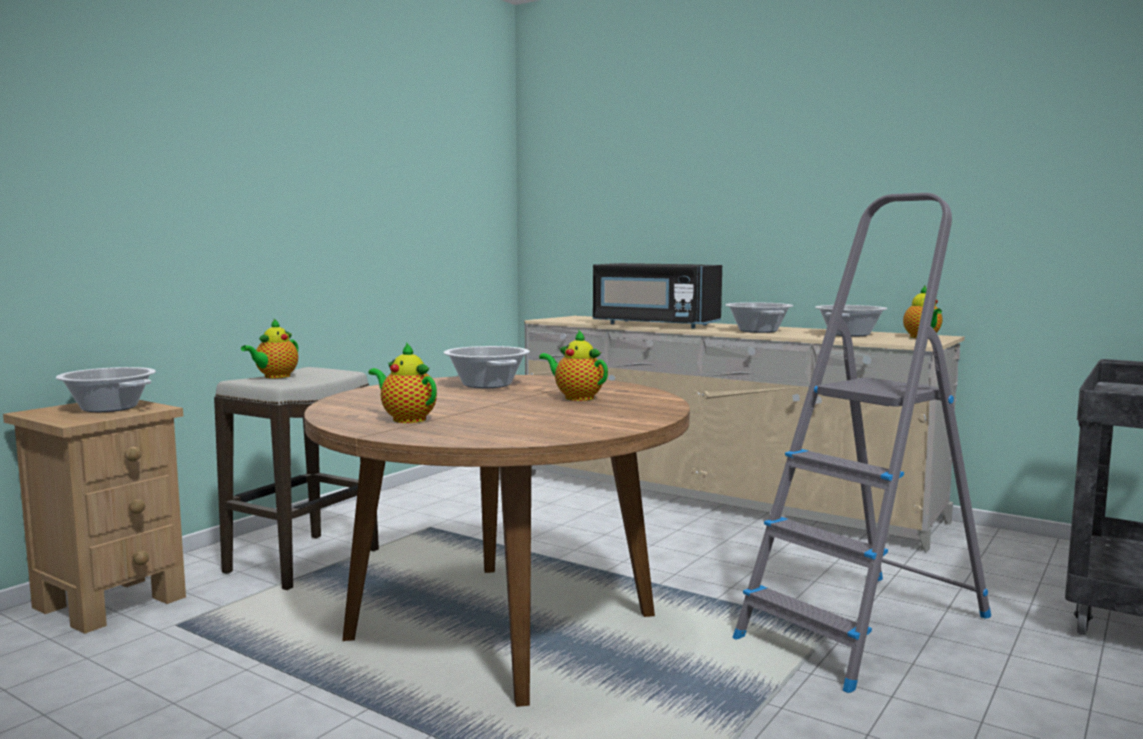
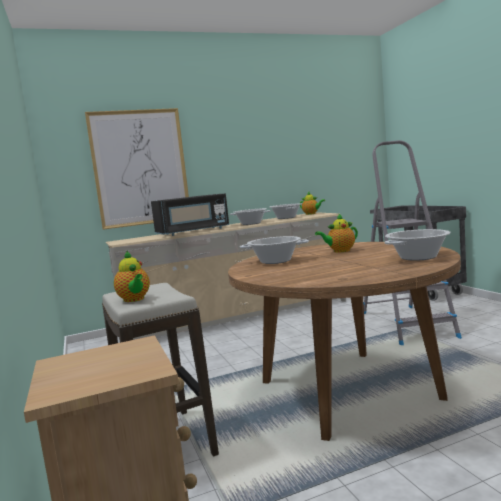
camera: 55 degrees left, 0 degrees up
(109, 408) = (102, 360): cooking pot -> cooking pot (417, 257)
(406, 419) = (367, 270): teapot -> none
(637, 207) = (140, 168): none -> picture

